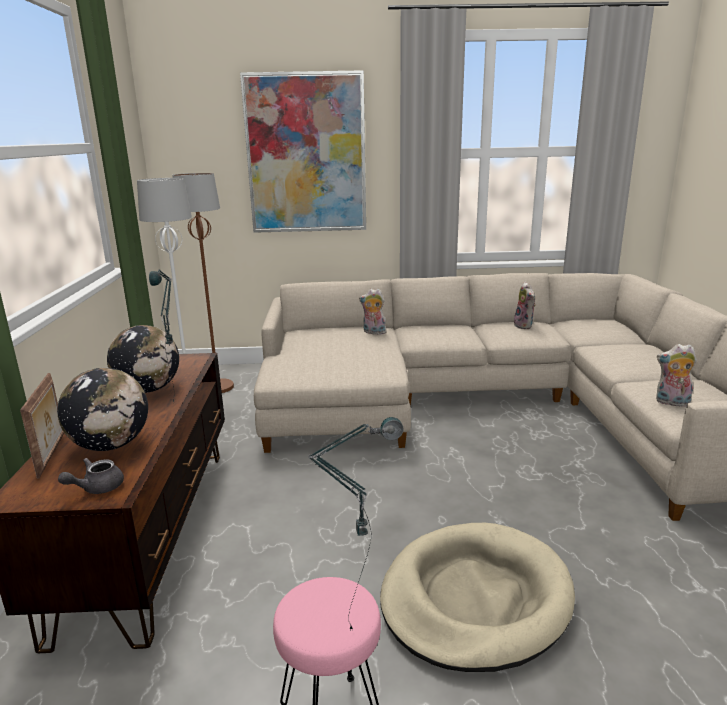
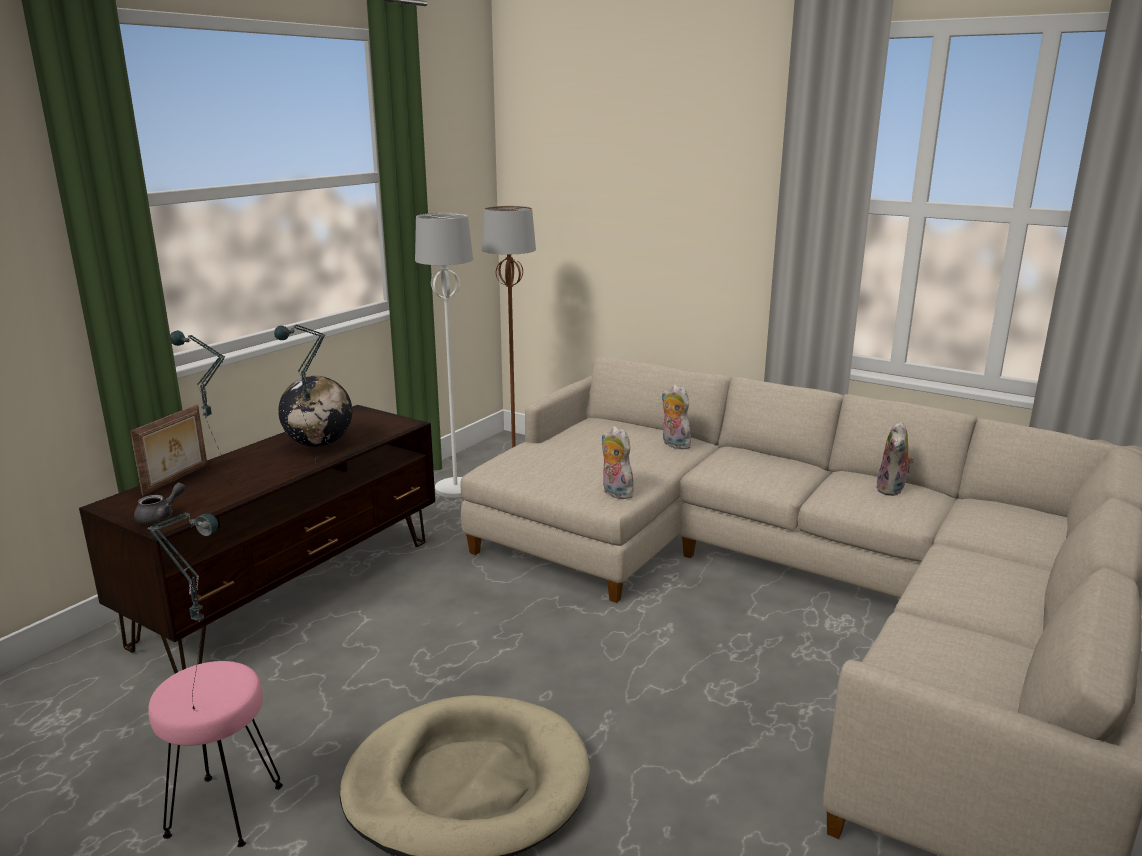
camera: 35 degrees right, 0 degrees up
(97, 488) = (161, 517): grey teapot -> grey teapot turned 135 degrees clockwise
(111, 445) = (219, 486): globe -> table lamp
(306, 154) = (666, 191): picture -> none
(671, 403) = (906, 662): plush toy -> plush toy (615, 493)

